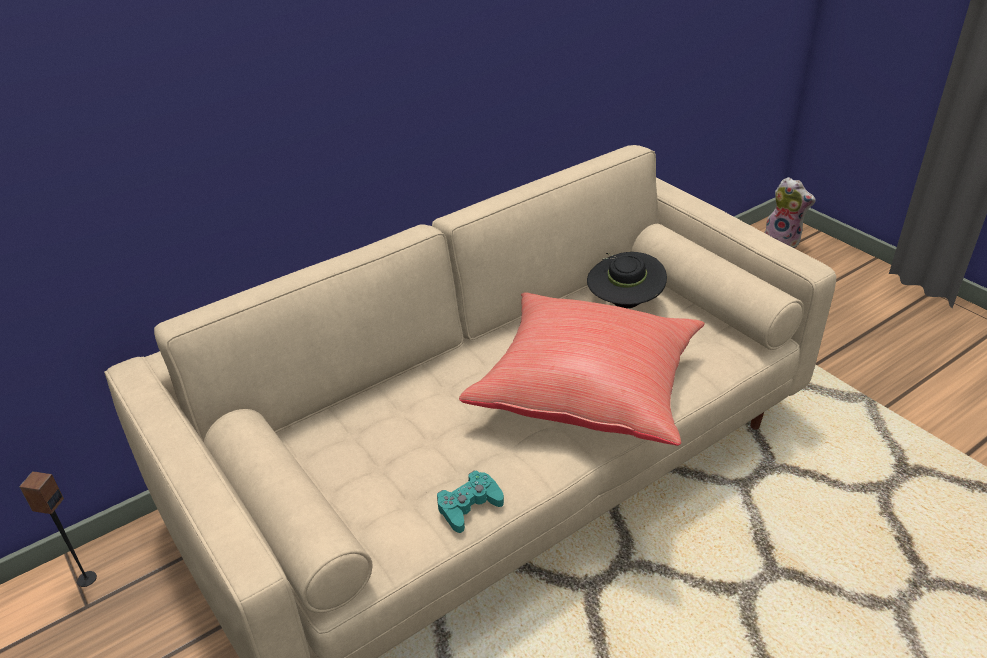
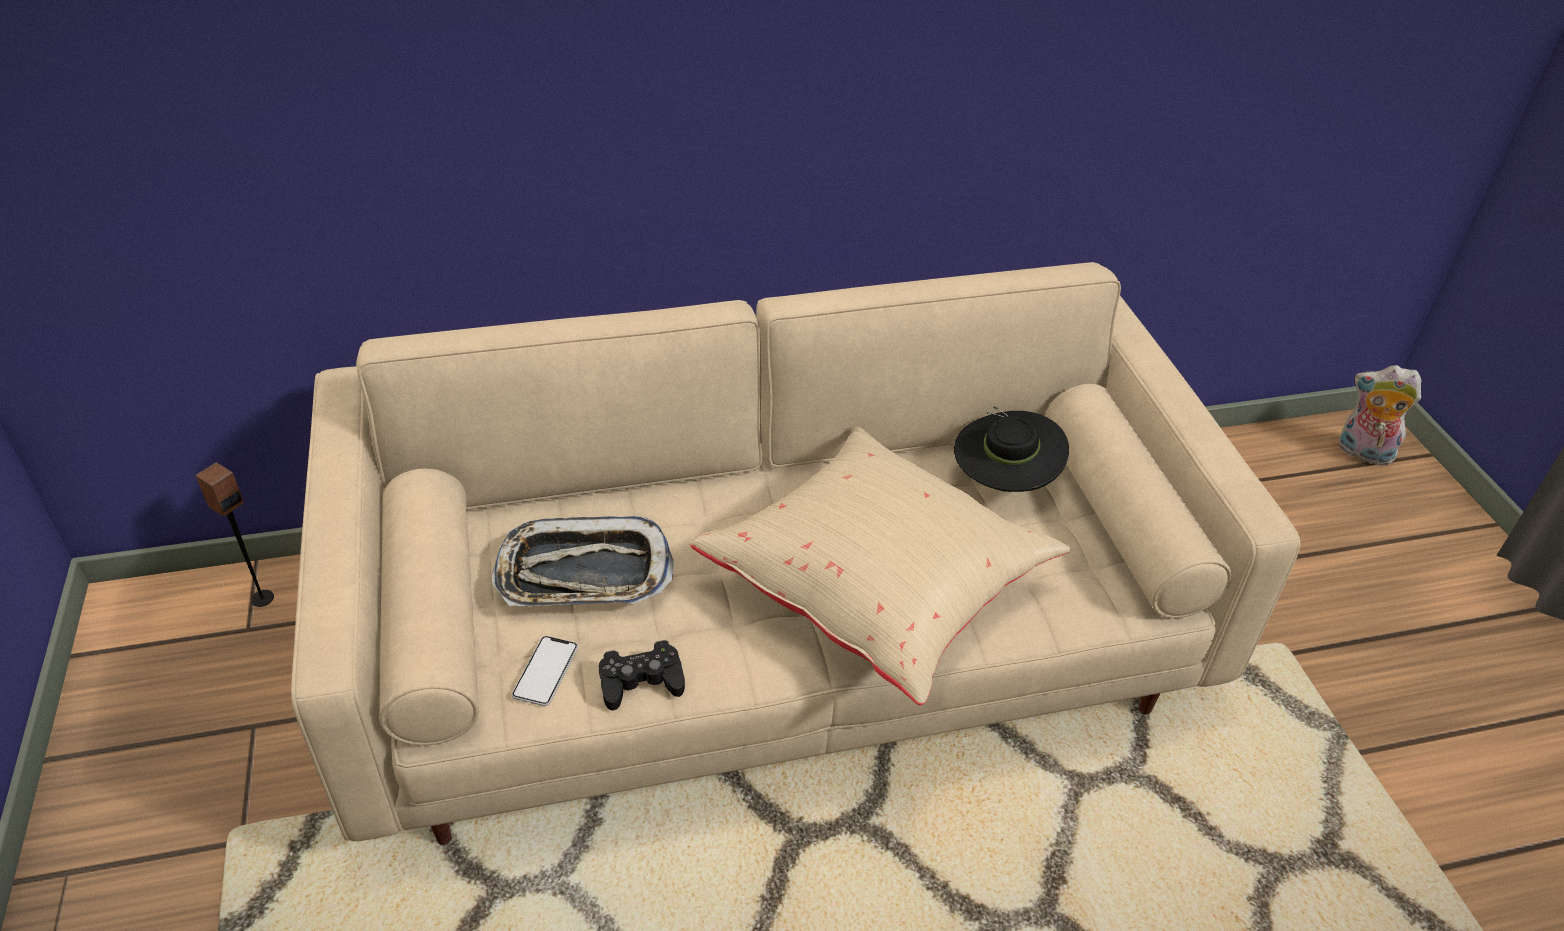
camera: 20 degrees right, 5 degrees up
(381, 451) = (583, 573): none -> tray
(395, 525) = (545, 672): none -> phone
(469, 506) = (641, 681): turquoise game controller -> black game controller
(588, 392) = (877, 587): red pillow -> beige pillow
(783, 241) = (1362, 453): plush toy -> plush toy turned 150 degrees clockwise

